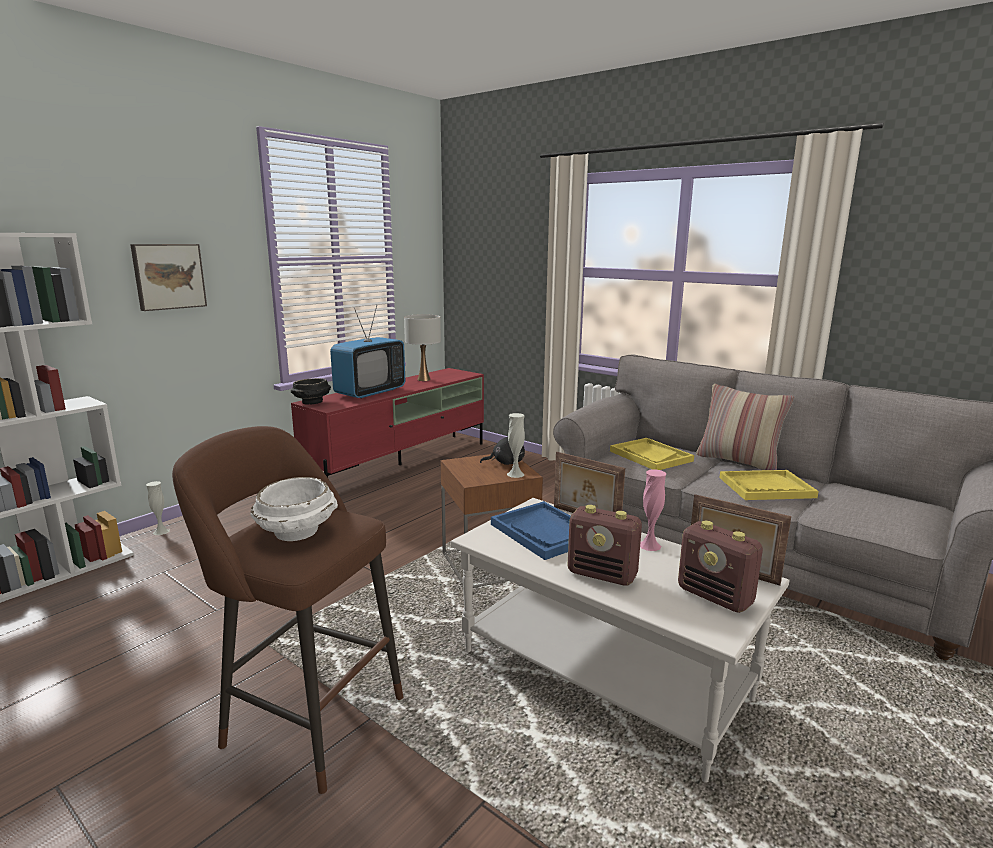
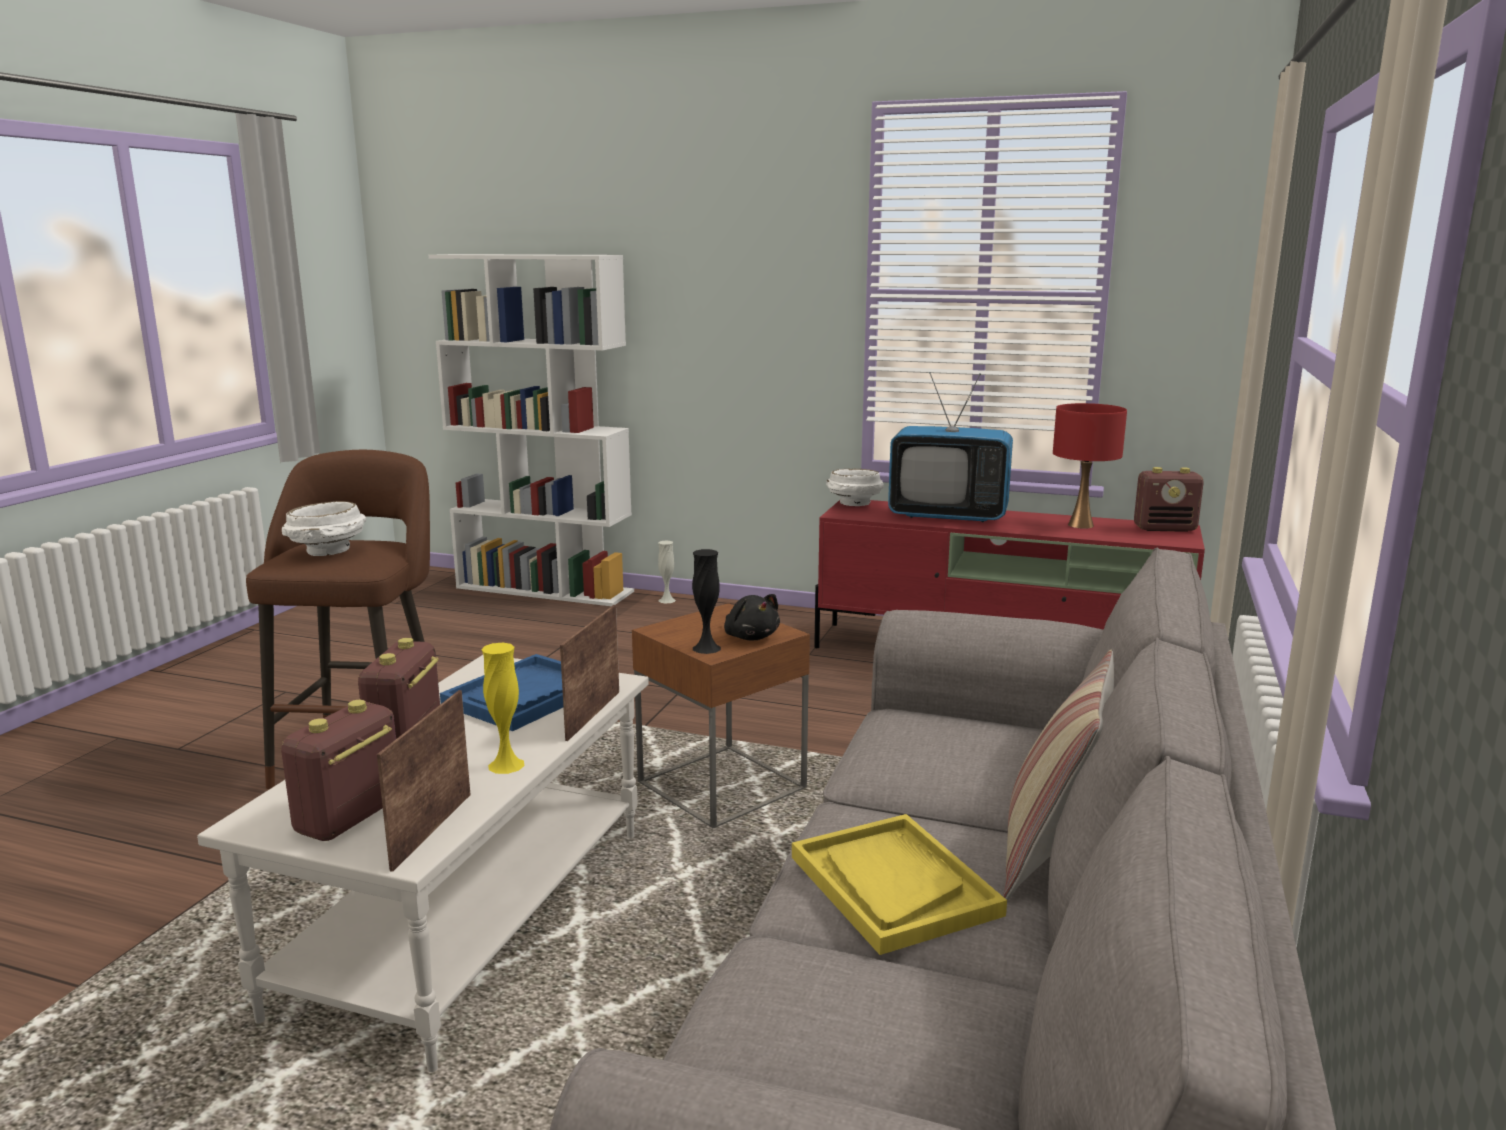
camera: 70 degrees right, 0 degrees up
(168, 276) = (730, 306): picture -> none
(312, 403) = (854, 504): black bowl -> white bowl
(424, 379) = (1081, 525): white table lamp -> red table lamp
(448, 372) = (1165, 529): none -> radio
(515, 474) = (706, 648): white vase -> black vase
(649, 545) = (506, 765): pink vase -> yellow vase
(650, 456) = (945, 746): yellow tray -> none

